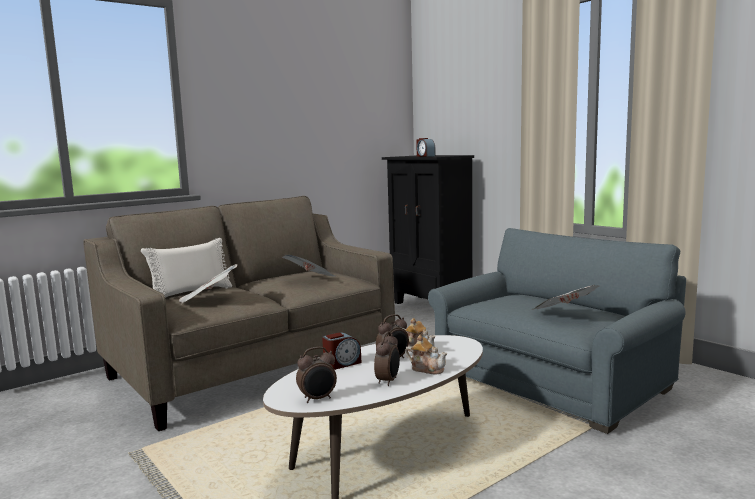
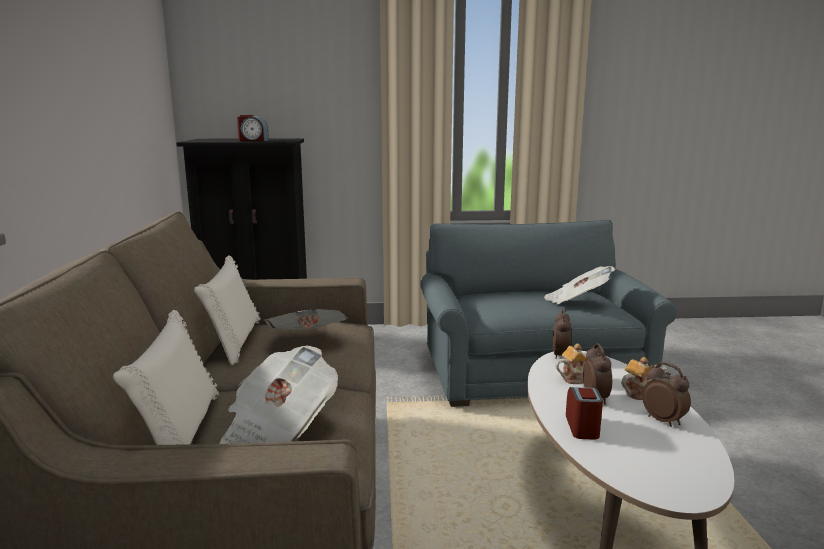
camera: 55 degrees left, 5 degrees up
(295, 273) = (234, 341): none -> white pillow
(318, 399) = (694, 473): alarm clock -> alarm clock (561, 356)

